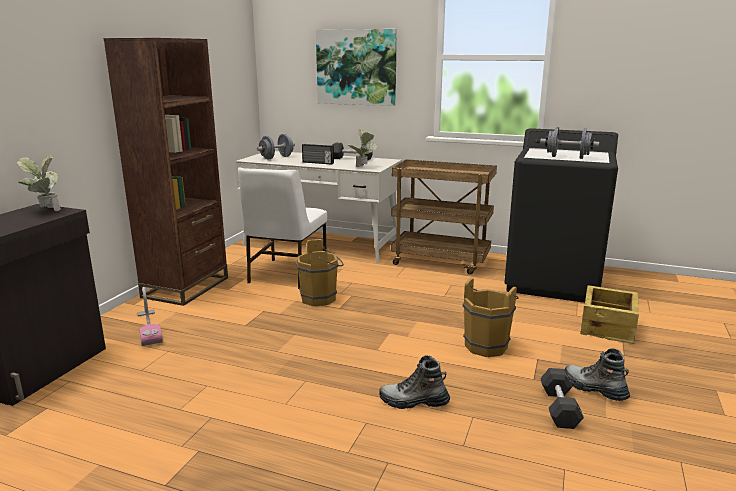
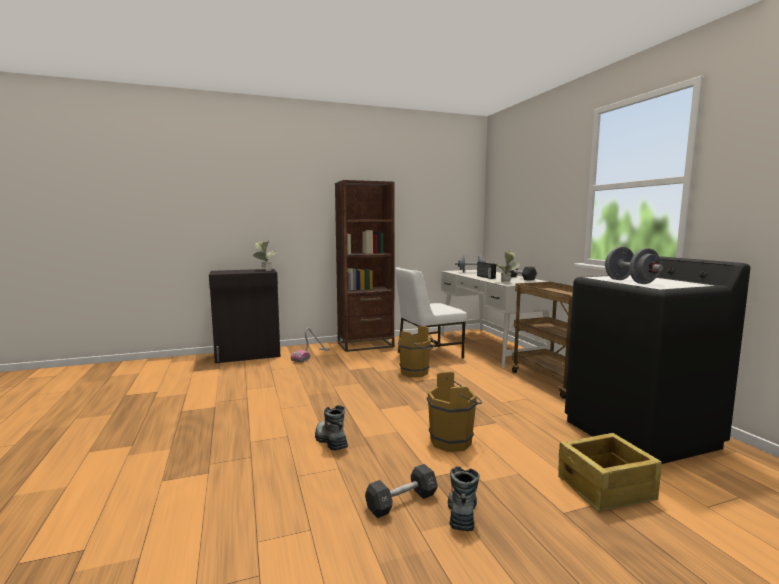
camera: 50 degrees right, 10 degrees down
(356, 67) = (535, 202): picture -> none

